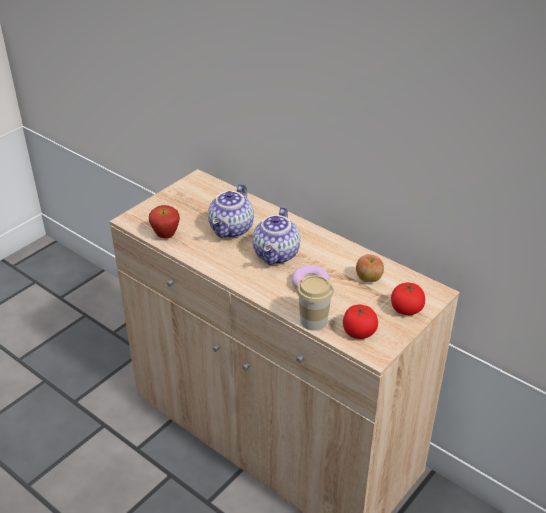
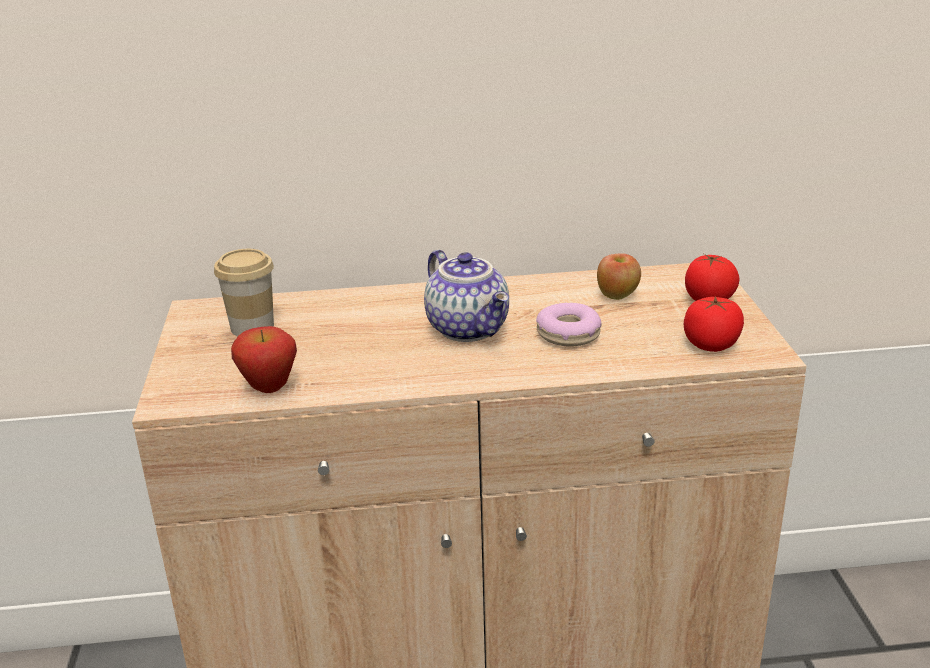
camera: 45 degrees left, 10 degrees down
(232, 230) = (357, 335): teapot -> none
(313, 321) = (645, 364): cup -> cup (252, 327)

